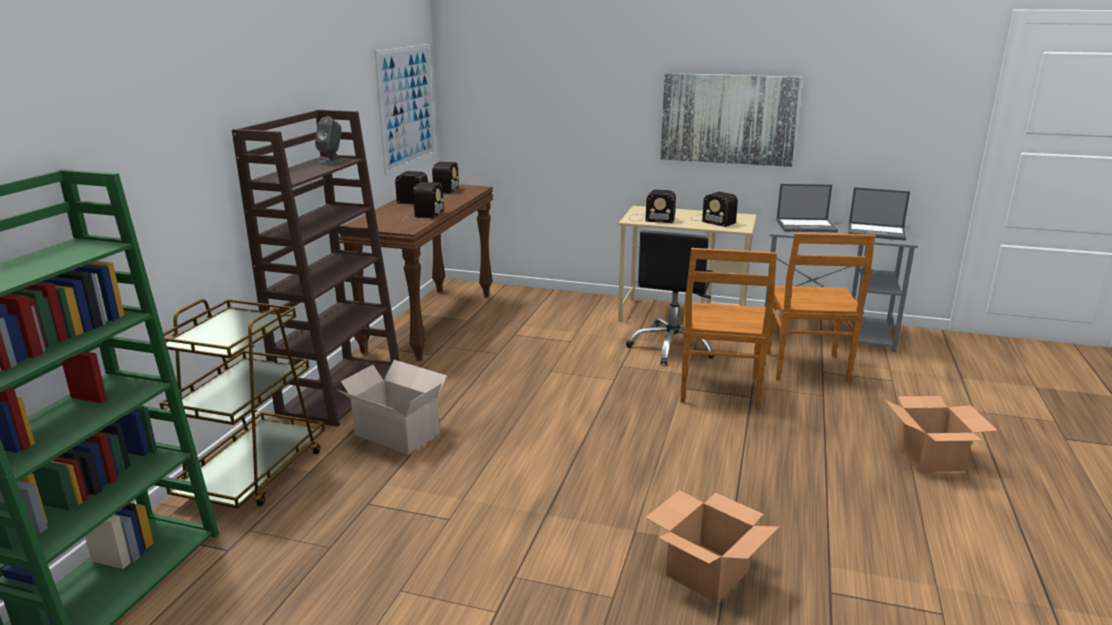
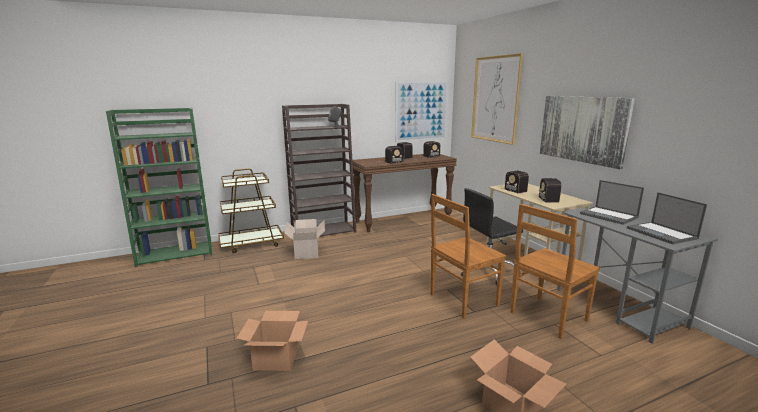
camera: 50 degrees right, 5 degrees down
(552, 78) = (495, 99): none -> picture

